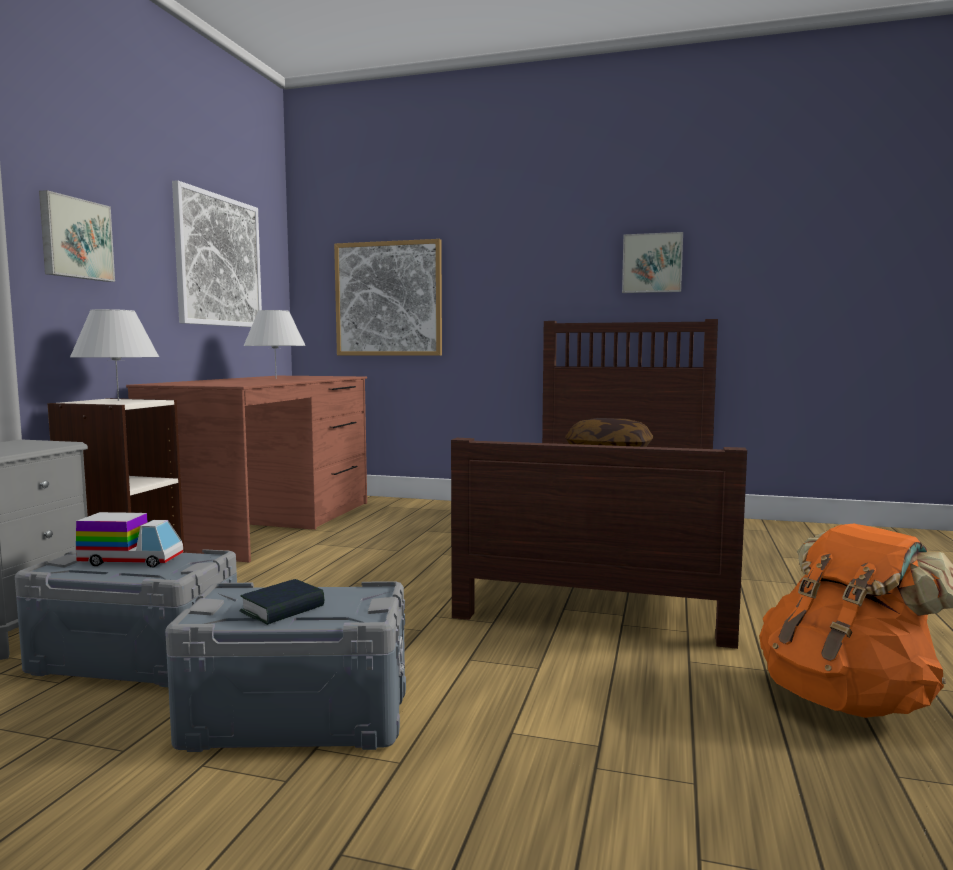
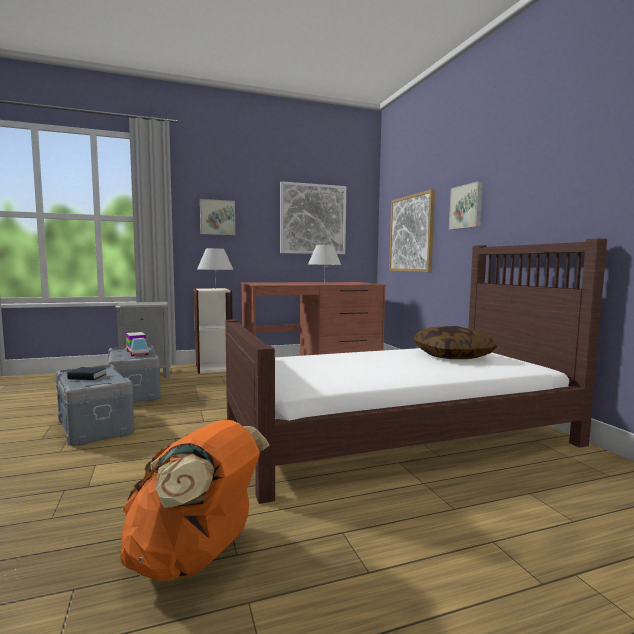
camera: 55 degrees right, 0 degrees up
(652, 263) = (558, 187): picture -> picture (467, 206)

